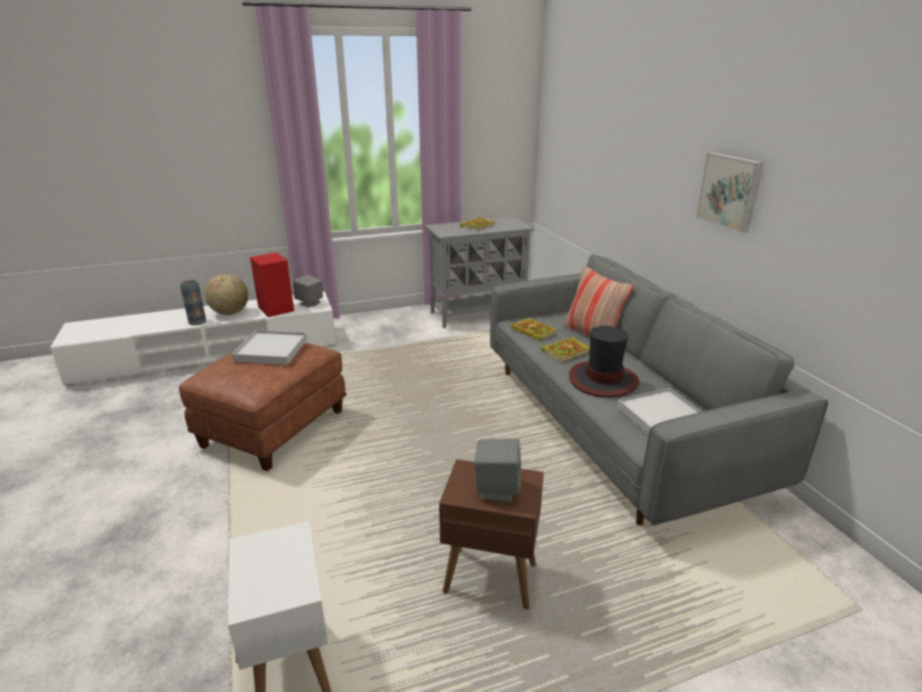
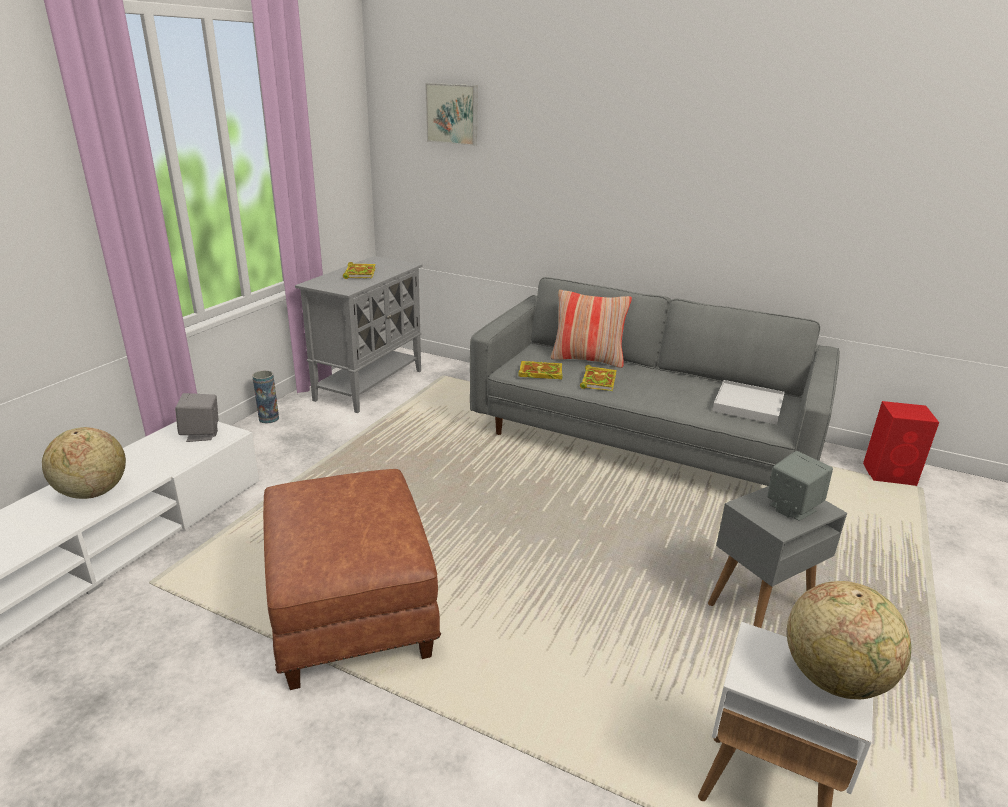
camera: 45 degrees left, 0 degrees up
(197, 322) = (57, 526): vase -> vase (269, 418)
(271, 350) = (335, 499): white tray -> none
(276, 309) = (165, 460): red speaker -> red speaker (890, 474)
(285, 584) = (834, 678): none -> globe
(489, 578) = (759, 608): brown side table -> grey side table
(603, 380) = (666, 394): hat -> none
(730, 191) = (701, 190): picture -> picture (453, 114)

